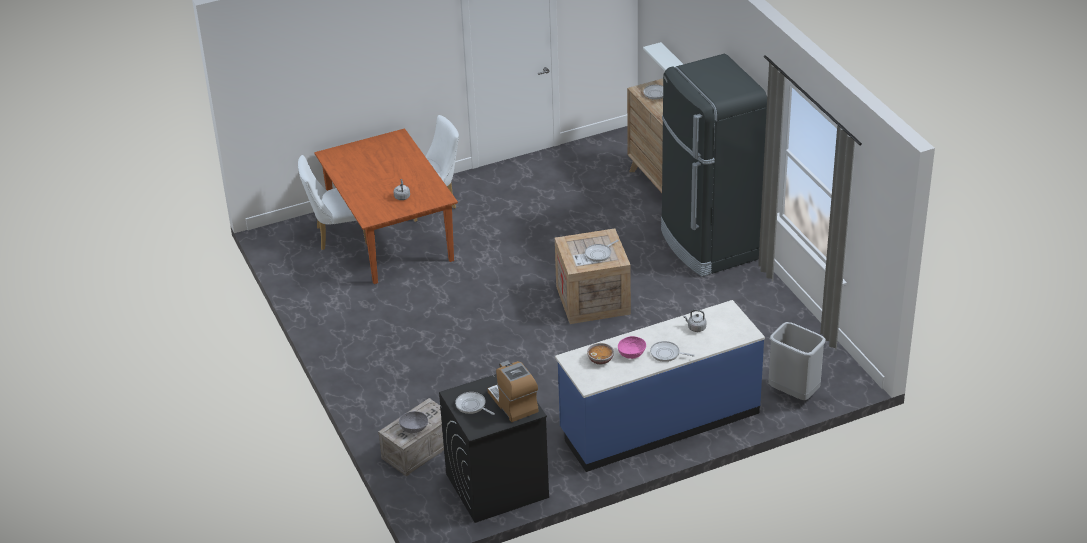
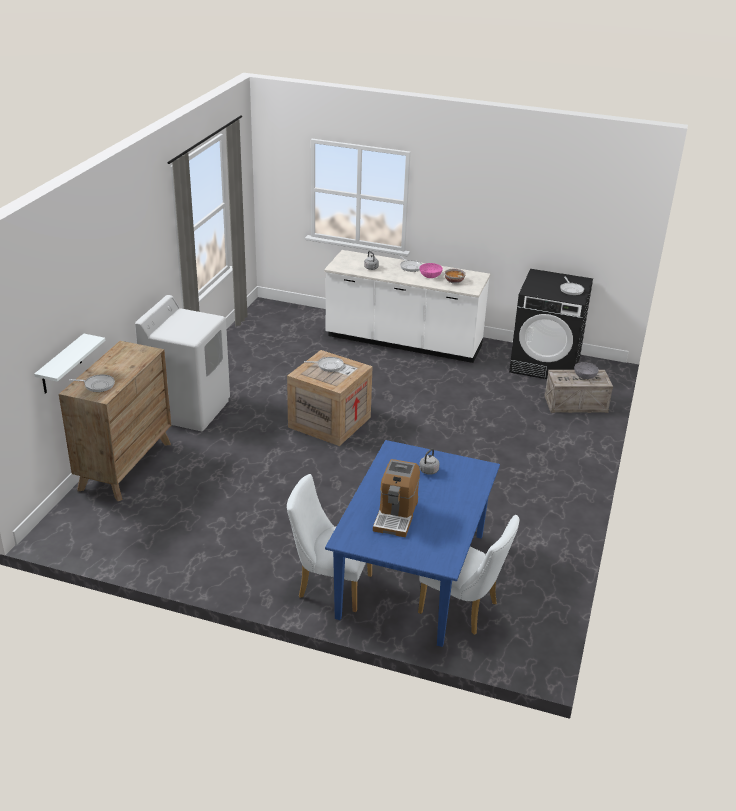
camera: 140 degrees left, 5 degrees down
(391, 236) = (412, 574): brown dining table -> blue dining table
(513, 403) = (543, 280): coffee machine -> coffee machine (396, 515)
(659, 422) = (403, 342): blue counter -> white counter
(708, 245) = (188, 409): black fridge -> white washing machine
(793, 393) = (305, 317): grey trash can -> none

